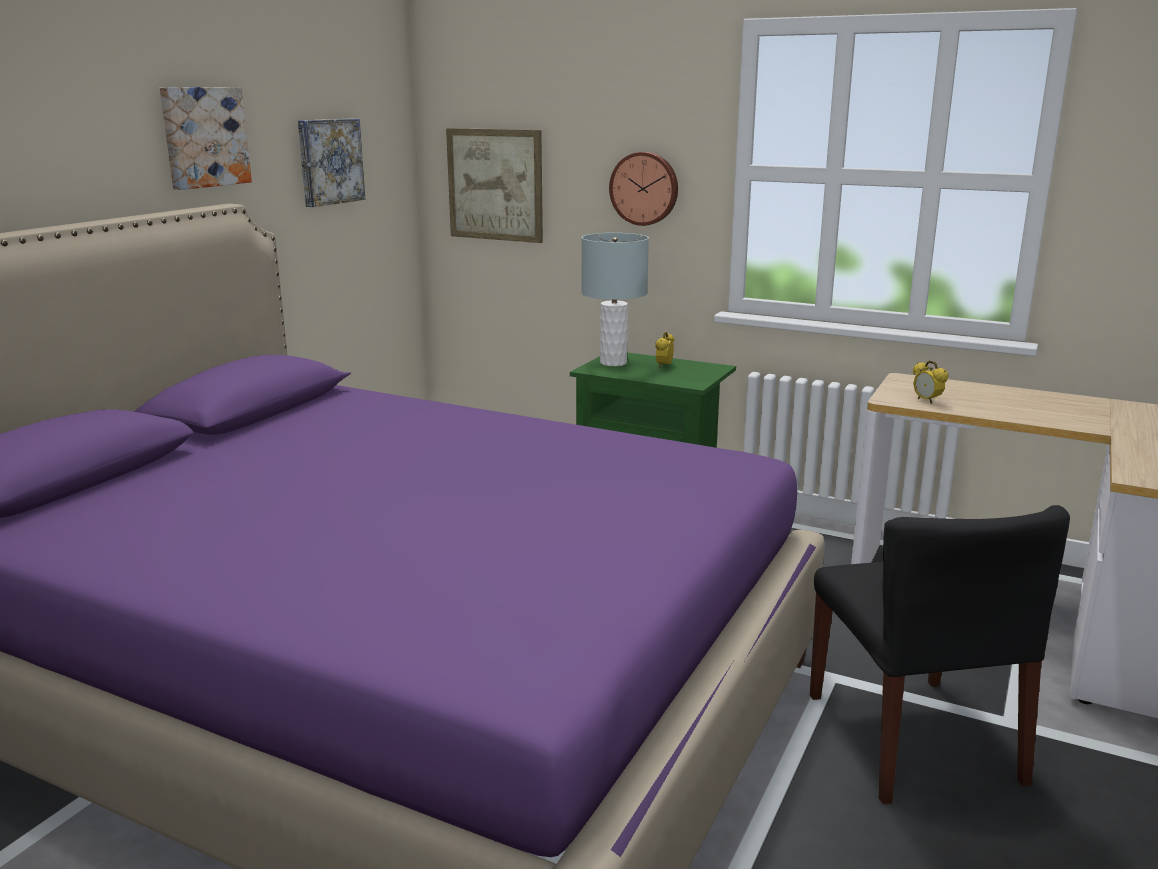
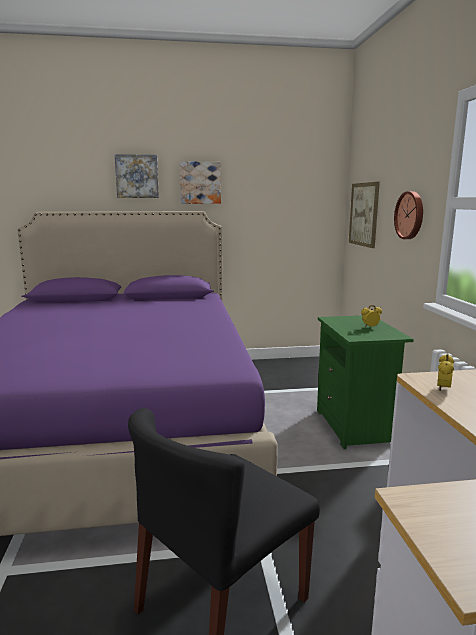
camera: 55 degrees right, 5 degrees down
(329, 161) = (276, 198): picture -> picture (137, 176)
(613, 363) = (350, 319): grey table lamp -> none

